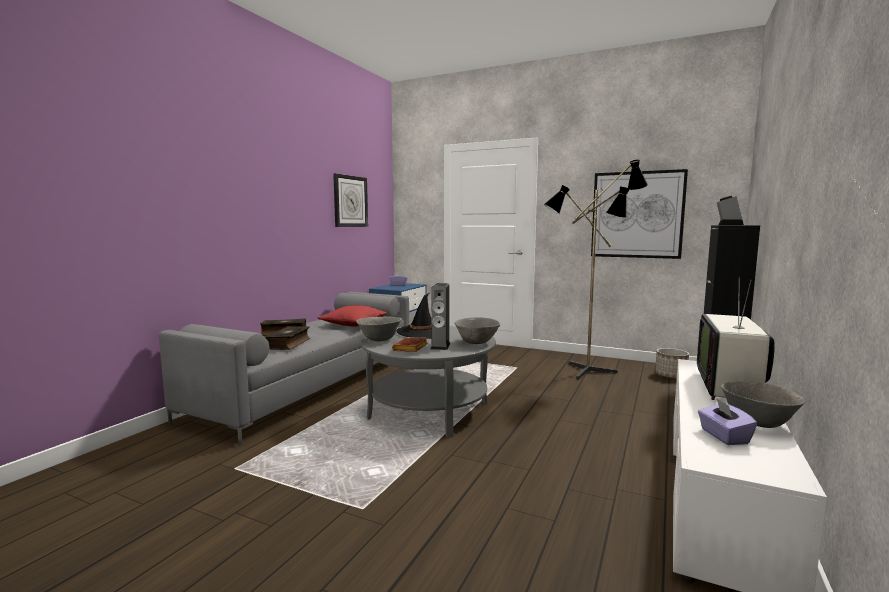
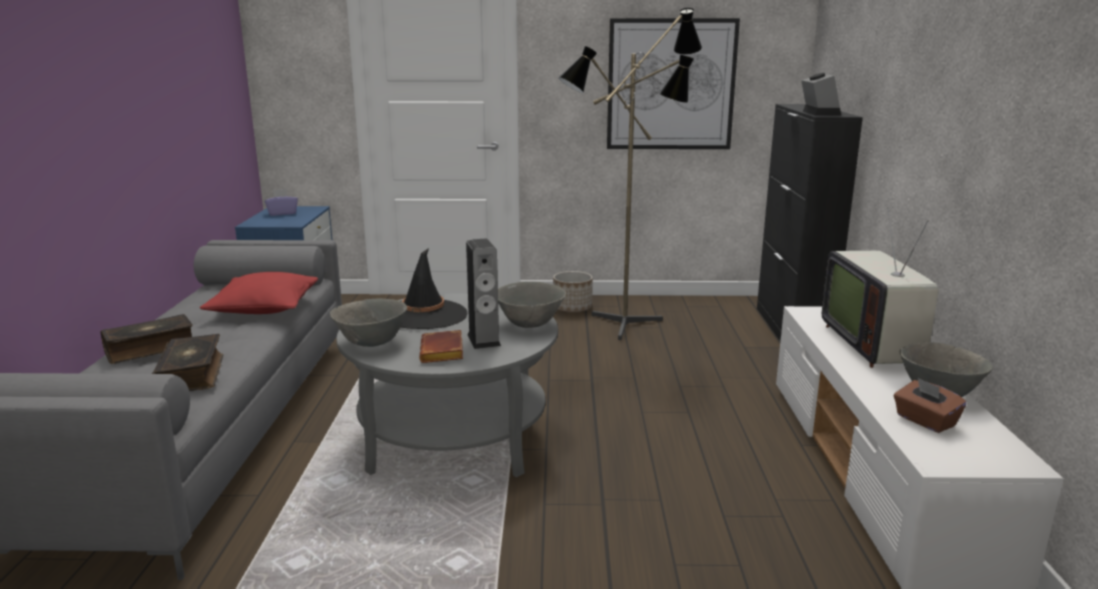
camera: 25 degrees left, 10 degrees up
(350, 201) = (186, 66): wall clock -> none
(671, 375) = (727, 314): planter -> planter (572, 308)
(723, 436) = (925, 421): purple tissue box -> brown tissue box

